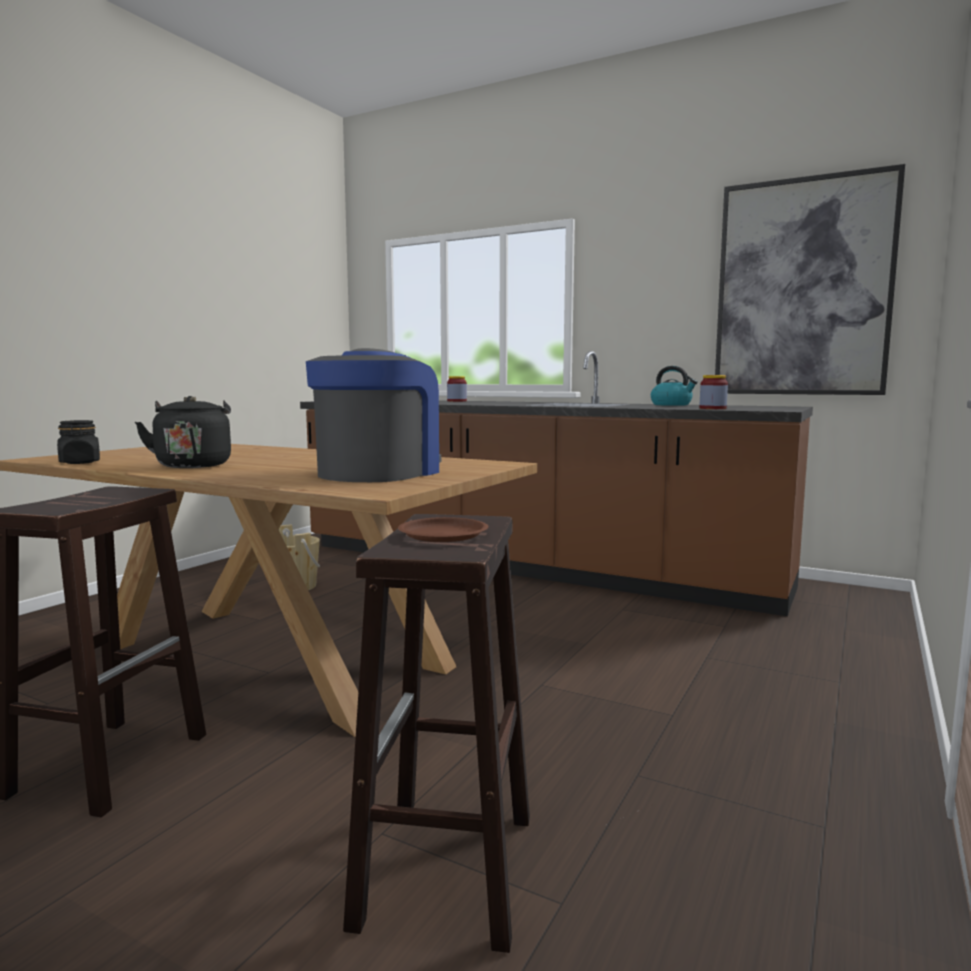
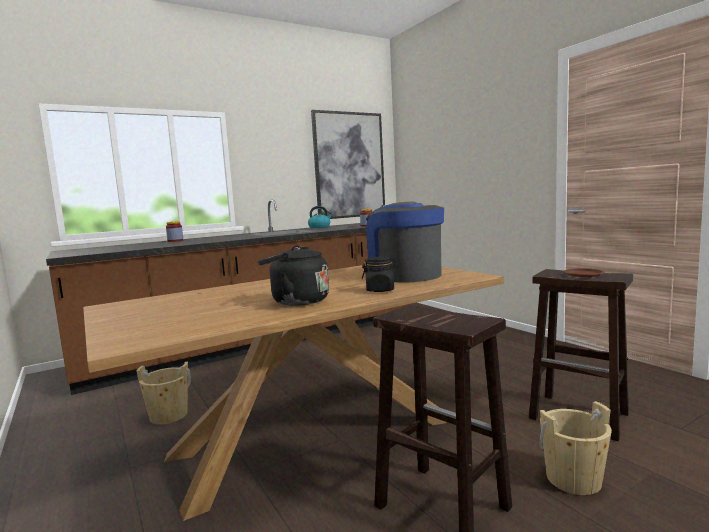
camera: 60 degrees left, 0 degrees up
(80, 462) = (204, 328): black jar -> black jar (380, 290)
(182, 873) = (573, 479): none -> beige bucket

